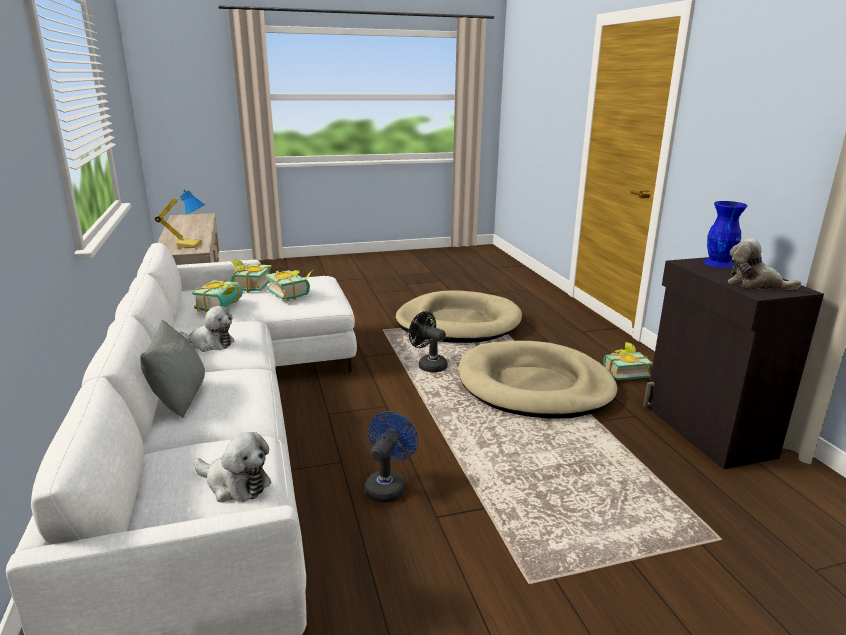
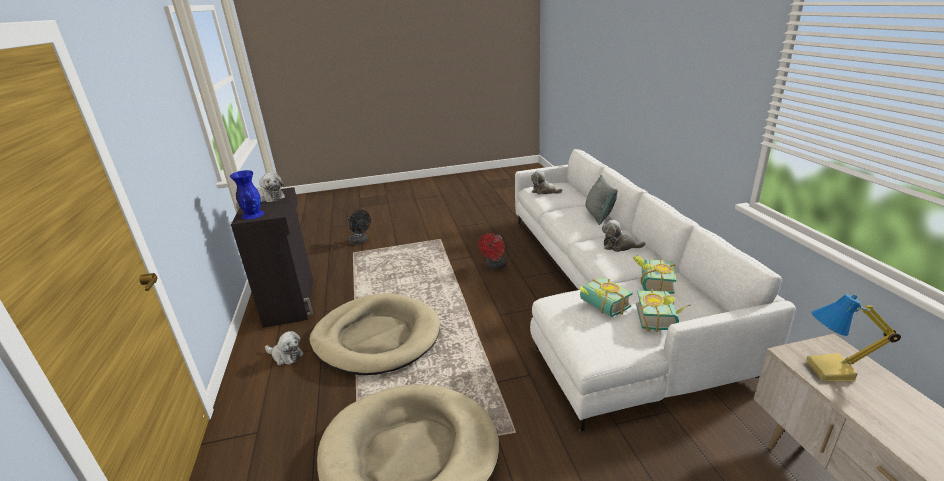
camera: 175 degrees left, 5 degrees up
(387, 486) = (495, 266): blue fan -> red fan
(428, 365) = (463, 362): black fan -> black fan (360, 241)
(623, 372) = (286, 356): book -> plush toy

